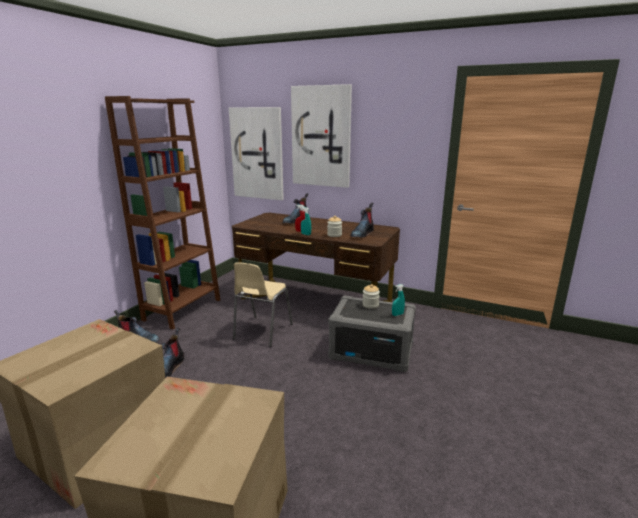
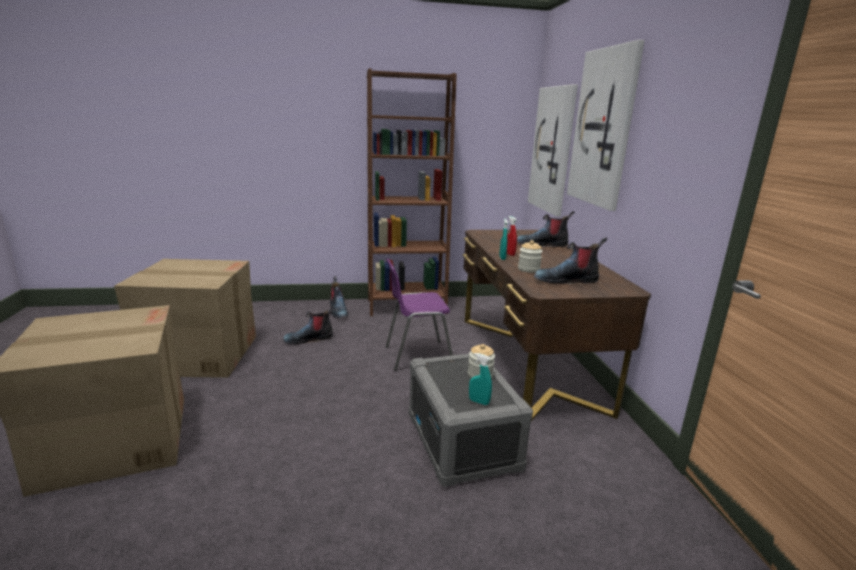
camera: 55 degrees right, 0 degrees up
(262, 332) = (416, 356): beige chair -> purple chair

